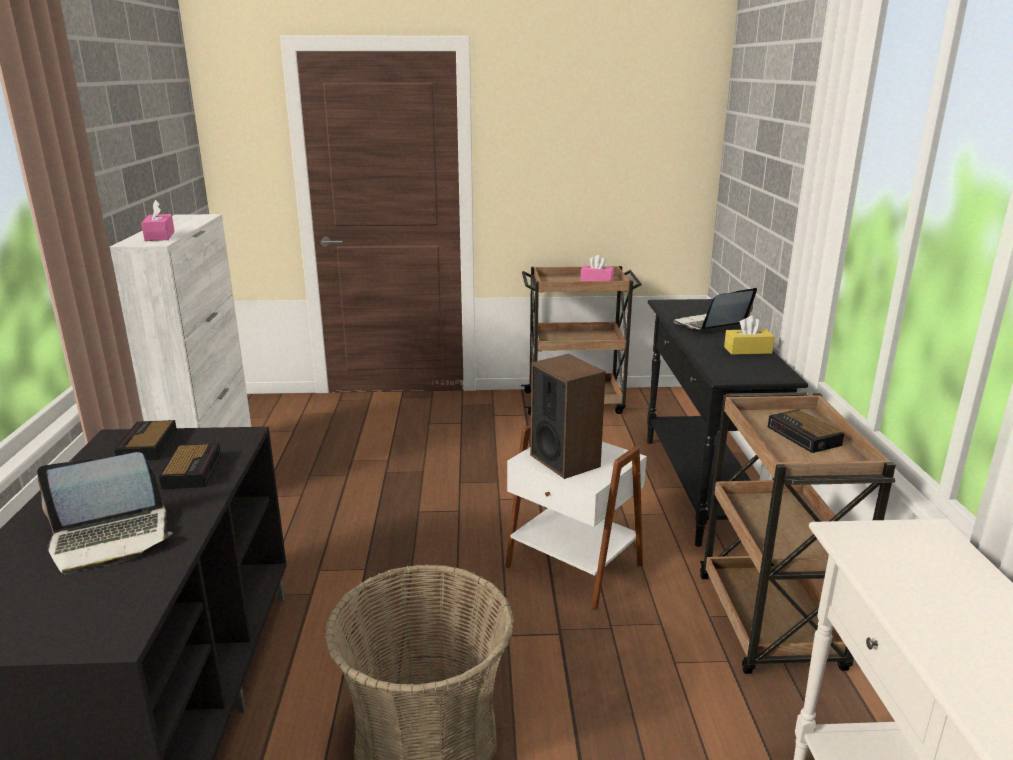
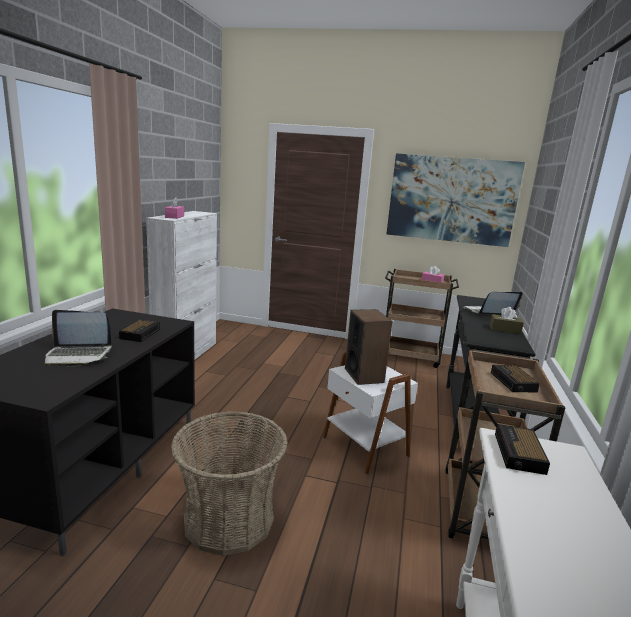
camera: 15 degrees right, 5 degrees down
(147, 446) = (127, 319): alarm clock -> alarm clock (519, 454)
(608, 145) = (451, 200): none -> picture
(747, 350) = (505, 329): yellow tissue box -> brown tissue box

